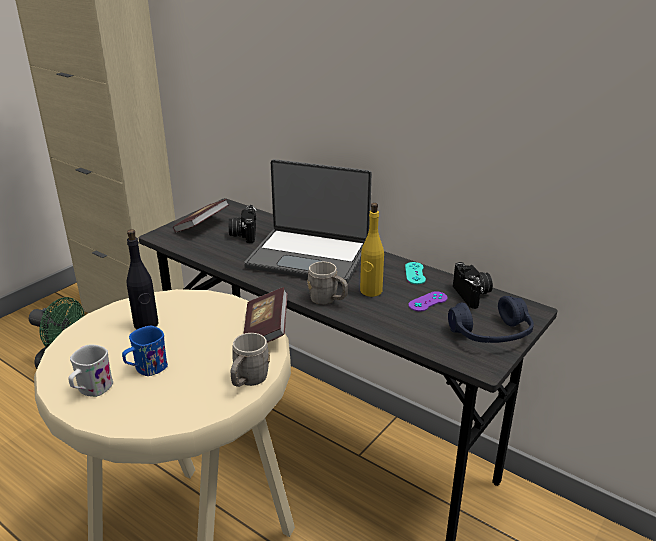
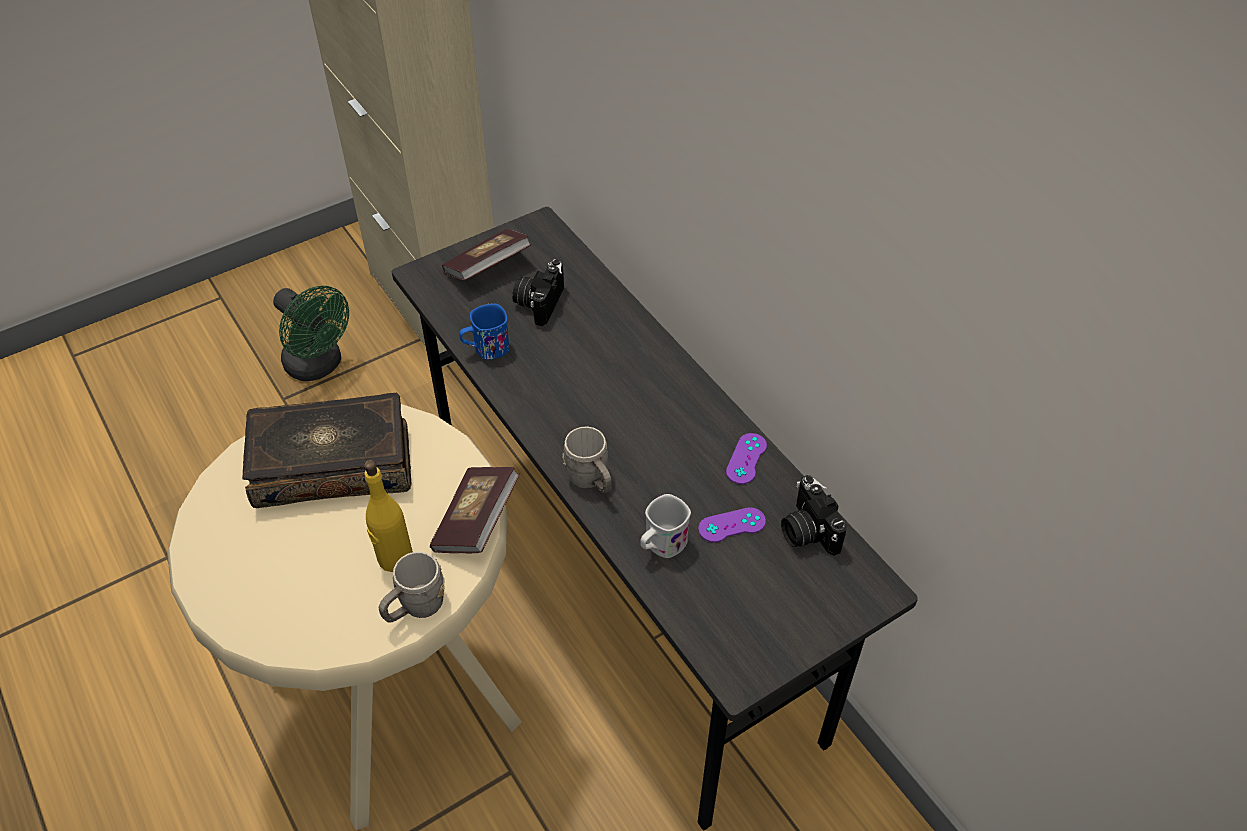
camera: 20 degrees right, 20 degrees up
(91, 390) = (229, 563): white mug -> white mug (661, 545)
(146, 324) = (333, 463): black bottle -> book
(146, 369) = (303, 547): blue mug -> blue mug (486, 349)
(309, 256) = (610, 378): laptop -> none
(371, 291) = (661, 479): yellow bottle -> yellow bottle (394, 558)
(415, 273) = (746, 459): turquoise game controller -> purple game controller
(473, 295) = (806, 531): camera -> camera turned 150 degrees clockwise
(491, 334) = (785, 619): blue headphones -> none

